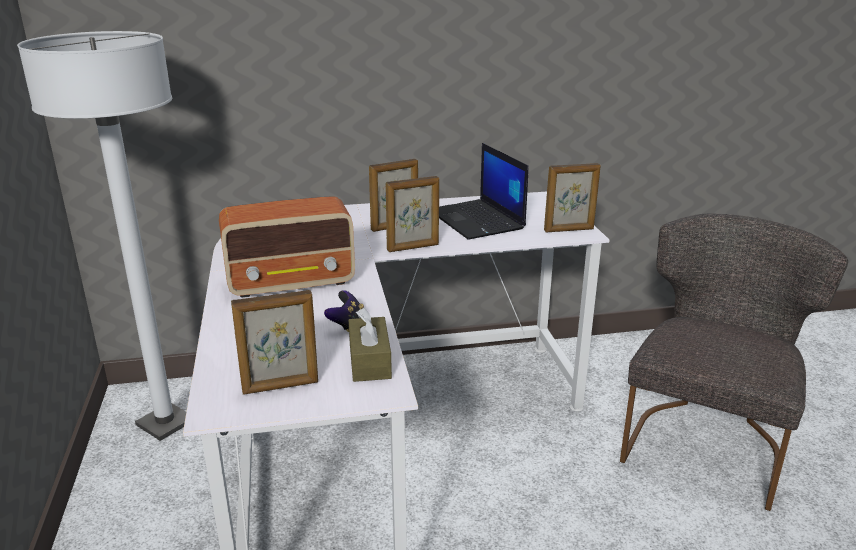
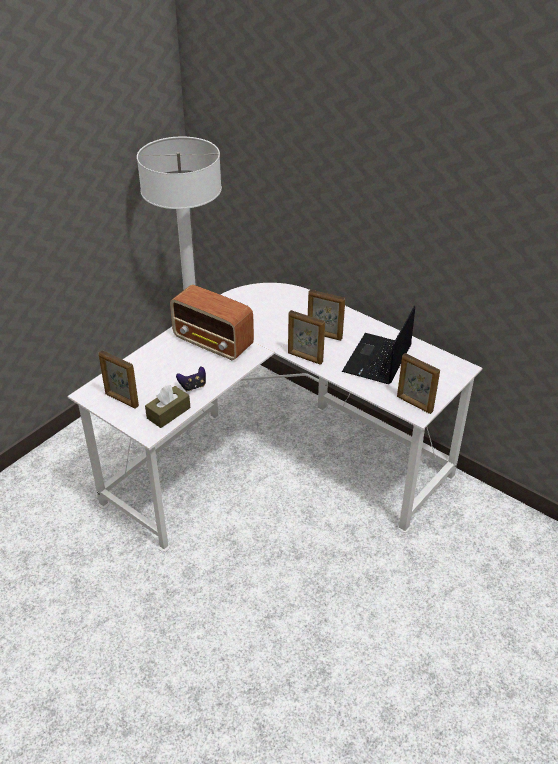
camera: 50 degrees right, 15 degrees up
(706, 442) = (442, 611): grey chair -> none

